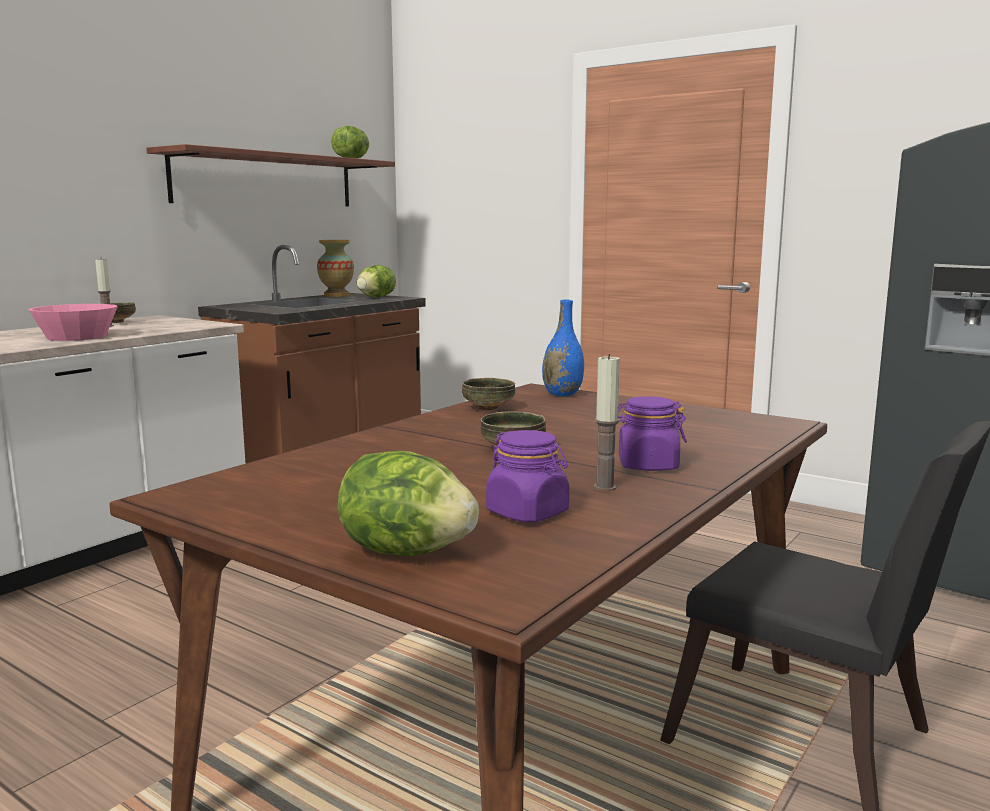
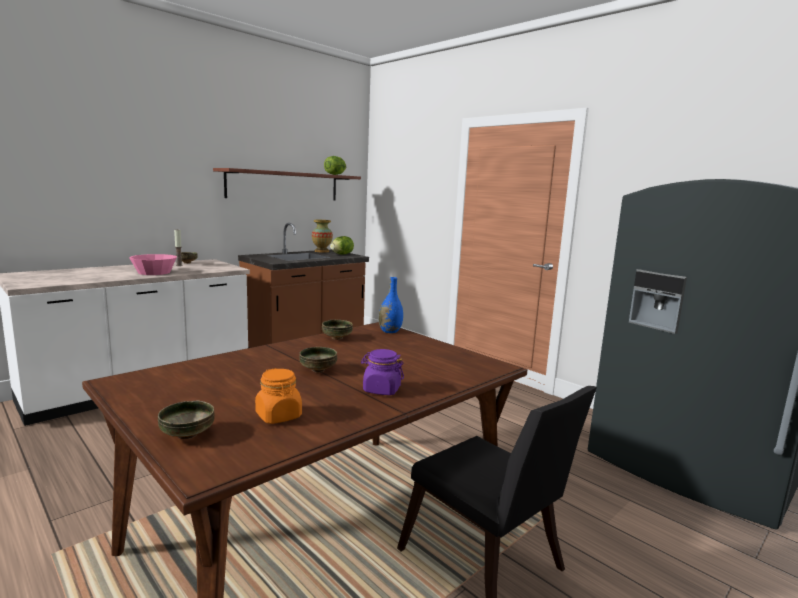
camera: 10 degrees right, 0 degrees up
(406, 552) = (187, 434): lettuce -> bowl
(528, 513) = (278, 416): purple jar -> orange jar
(605, 487) = (340, 403): candle -> none

